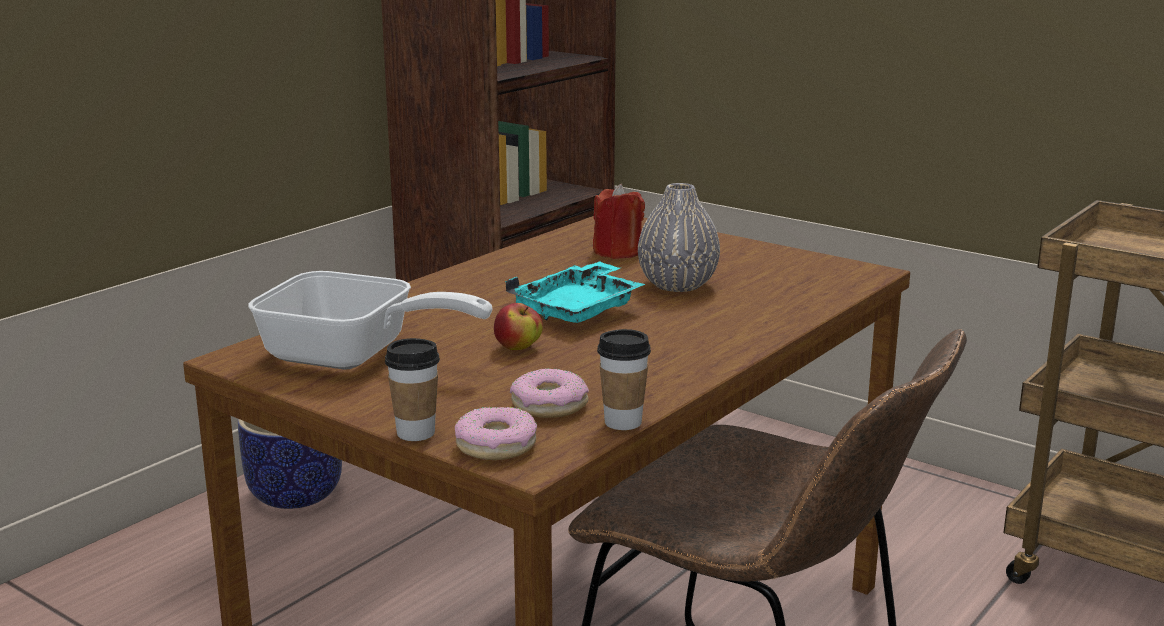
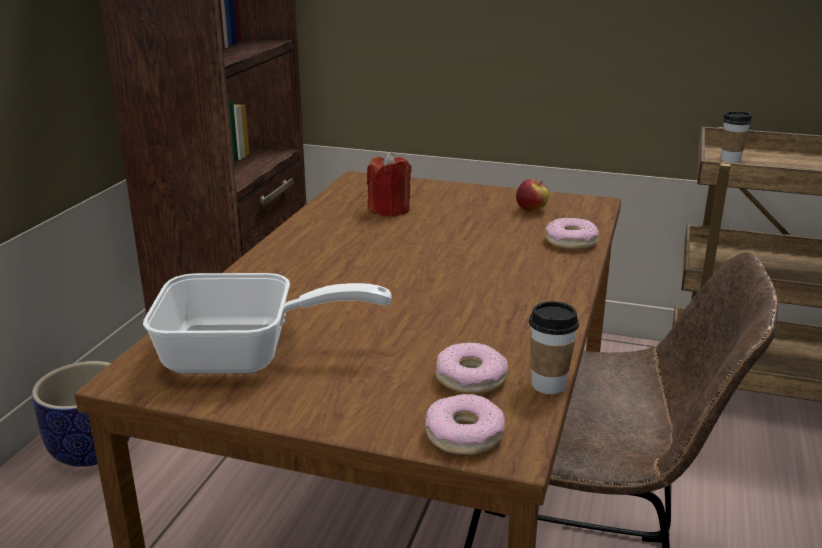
camera: 20 degrees left, 5 degrees up
(415, 433) = (378, 436): cup -> cup (730, 160)
(518, 348) = (390, 320): apple -> apple (531, 210)
(579, 310) = (407, 271): turquoise tray -> none
(677, 285) = (465, 235): grey vase -> none
(794, 305) = (571, 242): none -> donut

